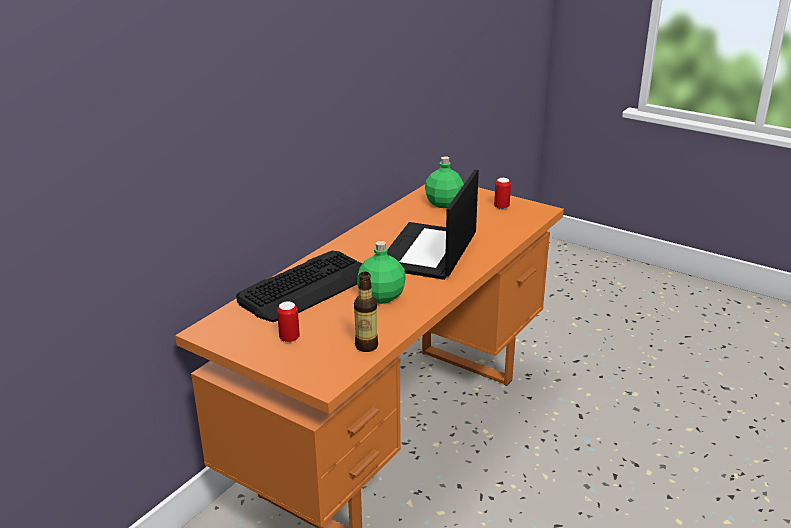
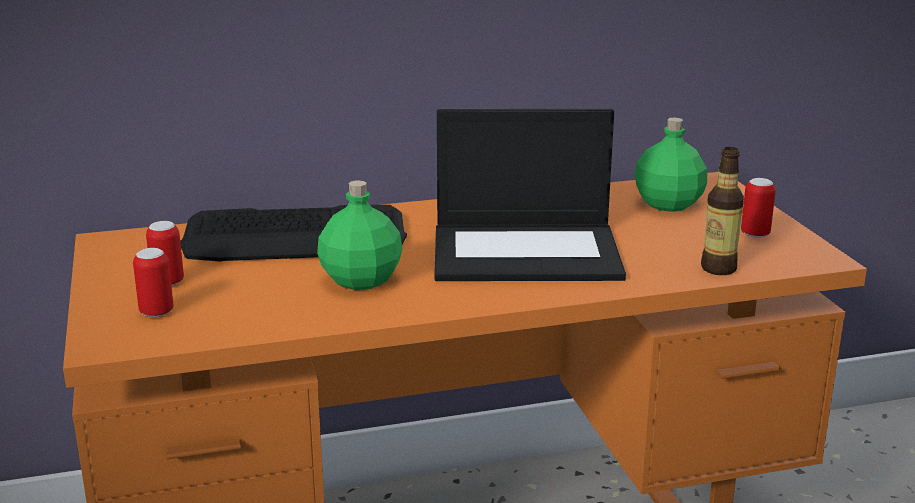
camera: 40 degrees right, 5 degrees down
(317, 355) = (156, 312): none -> can
(366, 346) = (229, 326): bottle -> bottle (718, 268)
(428, 252) = (528, 252): laptop -> laptop turned 150 degrees counterclockwise

